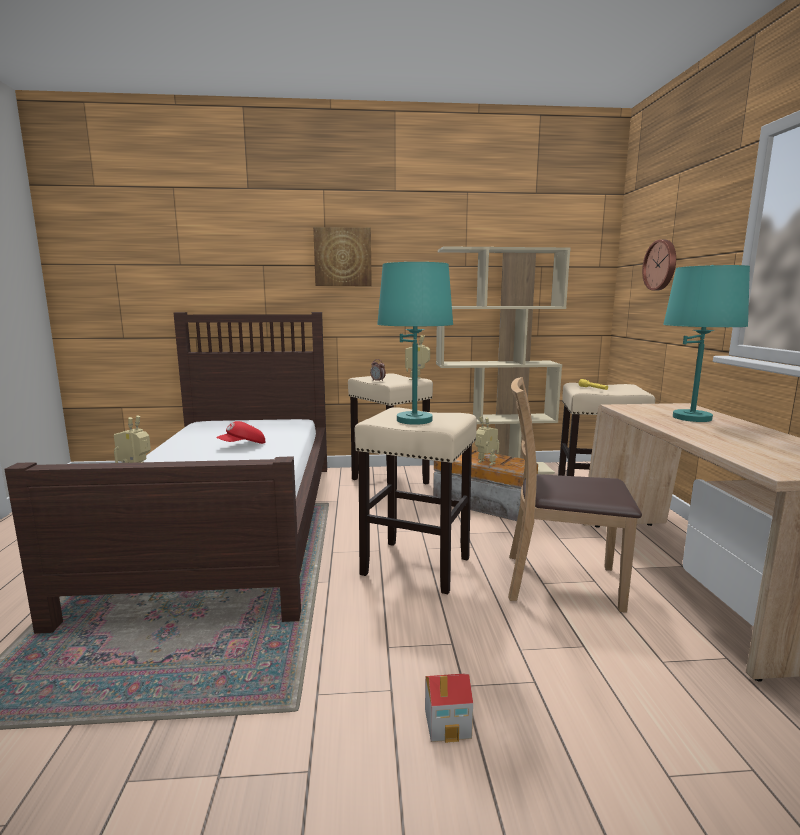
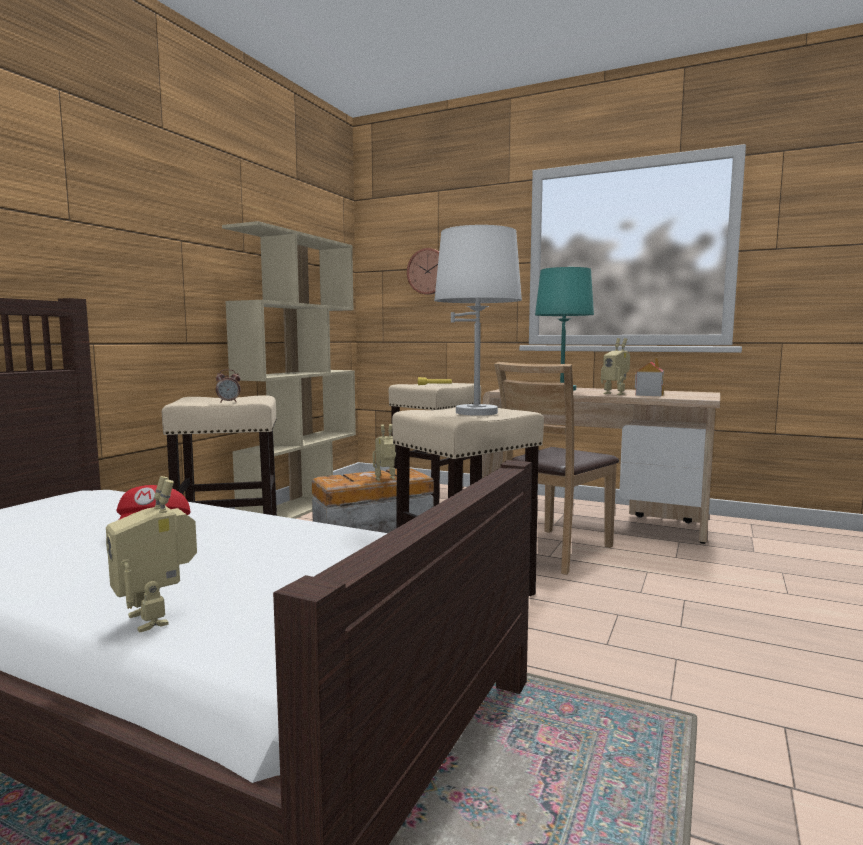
camera: 60 degrees left, 5 degrees down
(343, 257) = (99, 211): picture -> none
(415, 420) = (476, 412): turquoise table lamp -> white table lamp
(417, 379) = (261, 396): toy robot -> toy robot (615, 394)
(448, 723) = (728, 645): toy house -> toy house (649, 394)

